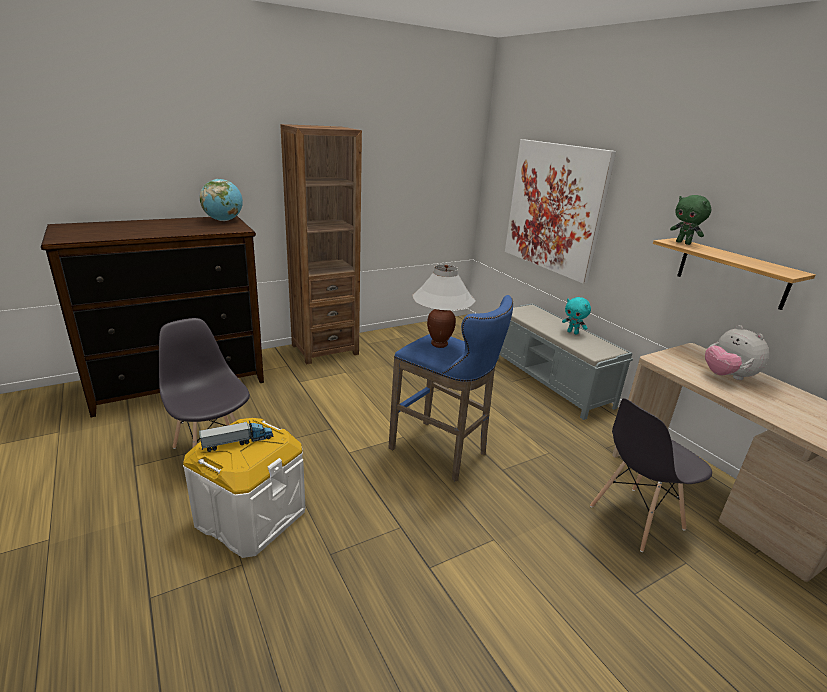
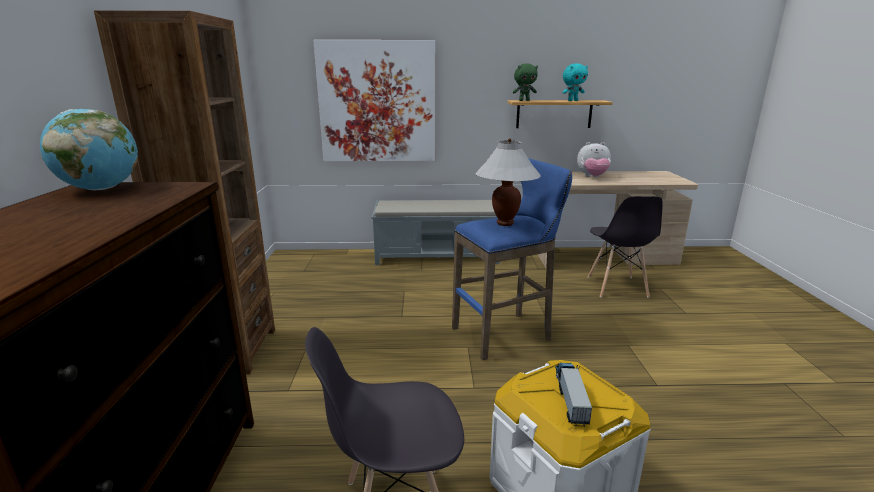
camera: 60 degrees left, 5 degrees down
(573, 332) = (448, 203): turquoise plush toy -> turquoise plush toy (572, 100)

